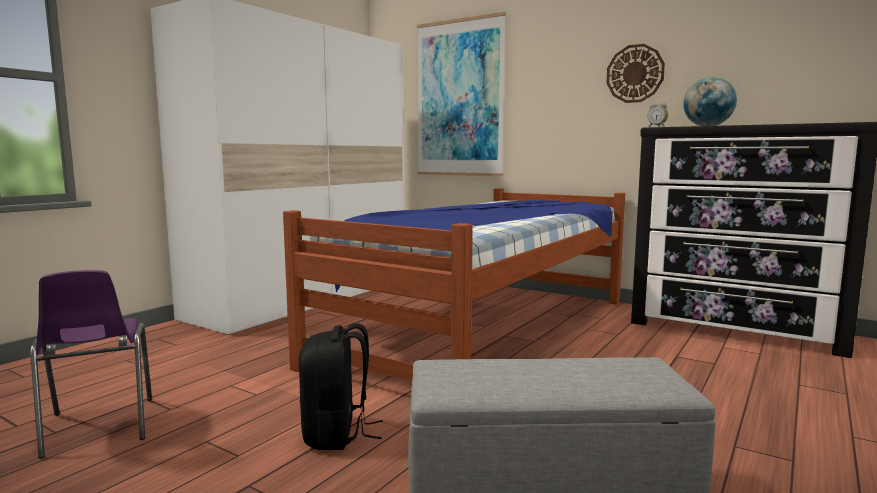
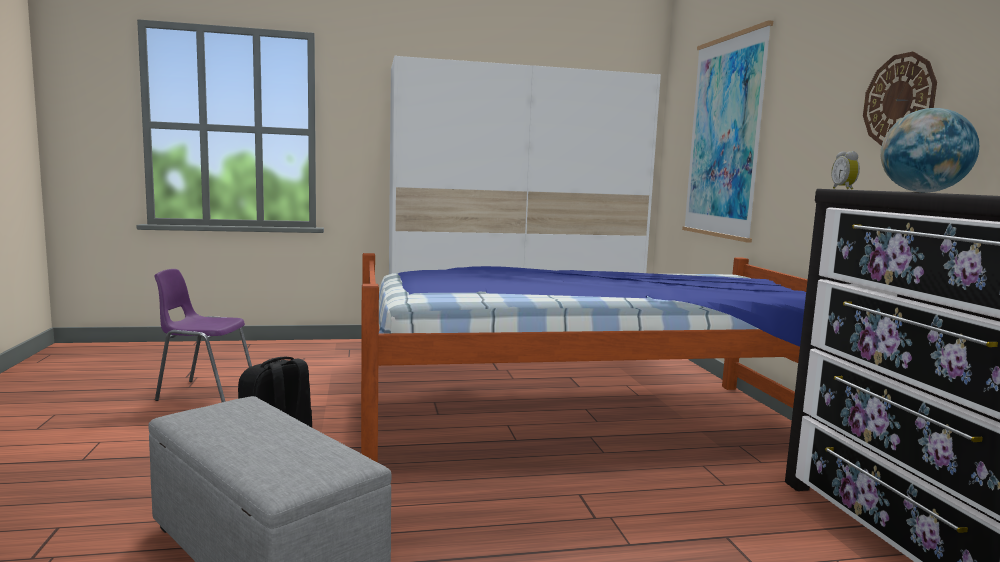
camera: 45 degrees right, 0 degrees up
(98, 428) = (205, 392): purple chair -> purple chair turned 75 degrees clockwise

